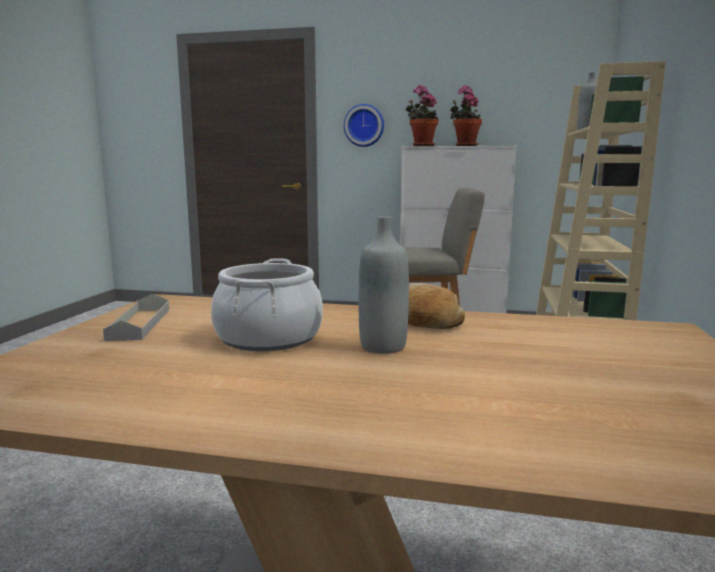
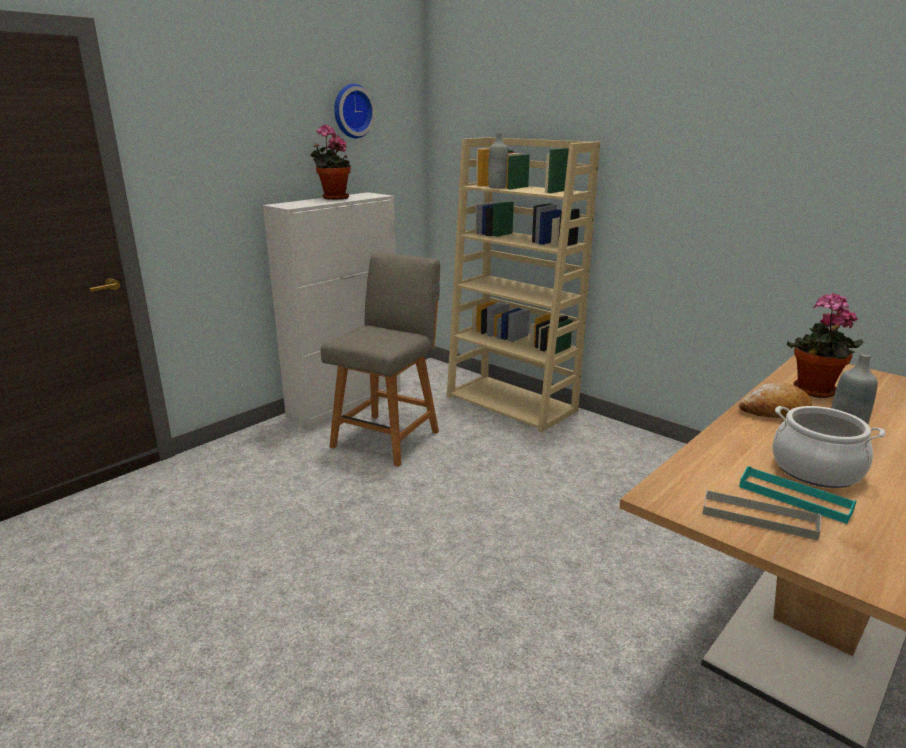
camera: 60 degrees left, 10 degrees up
(190, 332) = (795, 498): none -> turquoise tray
(364, 125) = (199, 179): wall clock -> wall clock (351, 111)
(421, 146) = (298, 204): potted plant -> potted plant (813, 392)

